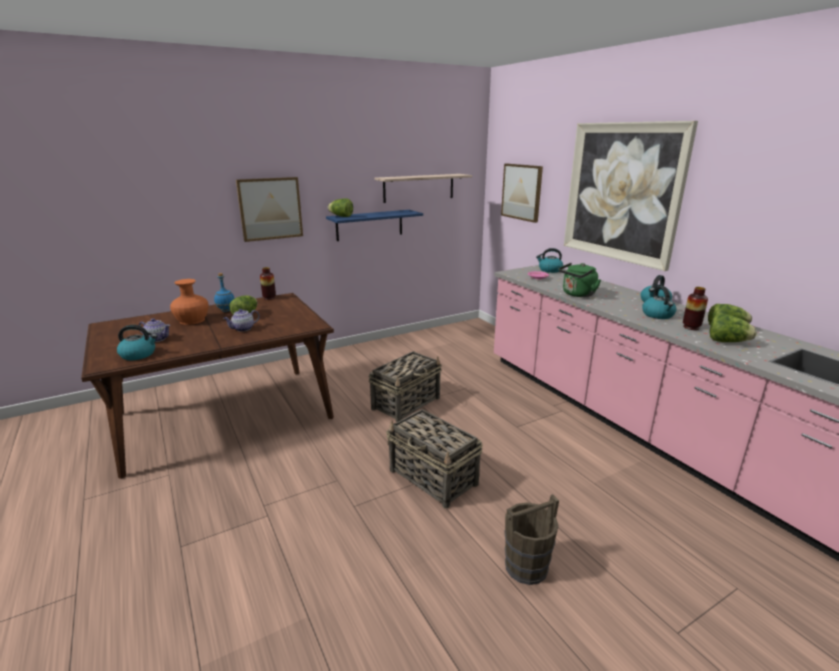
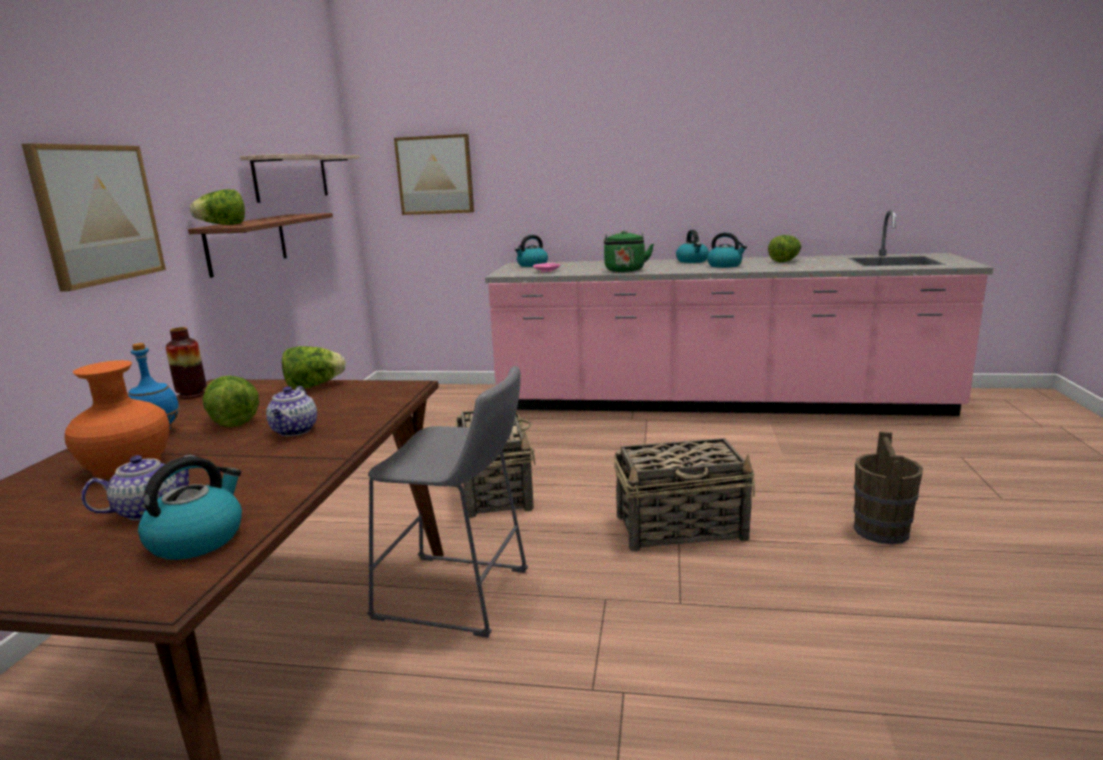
camera: 50 degrees left, 5 degrees down
(304, 438) = (460, 596): none -> grey stool
(369, 225) = (247, 244): blue shelf -> brown shelf
(622, 192) = (604, 150): picture -> none
(691, 327) = (768, 265): vase -> none
(727, 342) = (812, 265): lettuce -> lettuce (314, 386)

